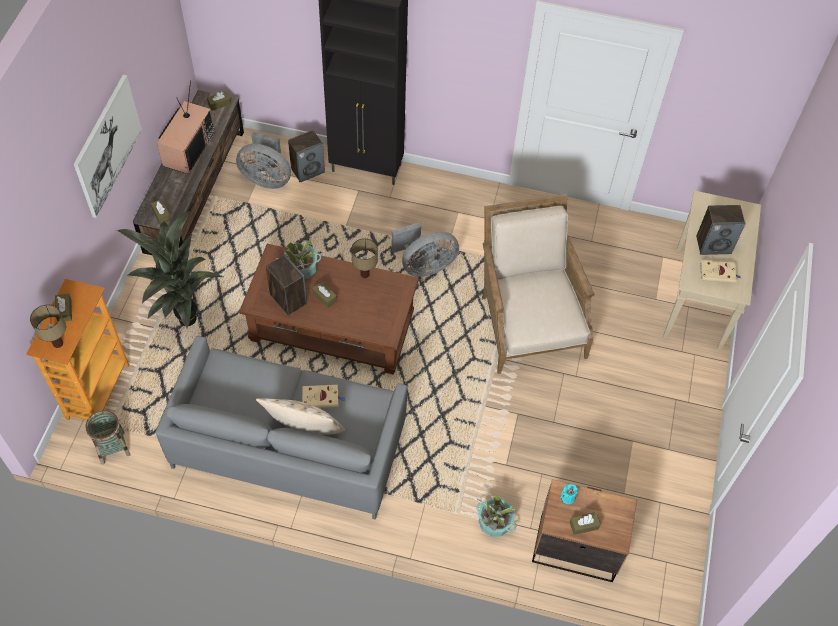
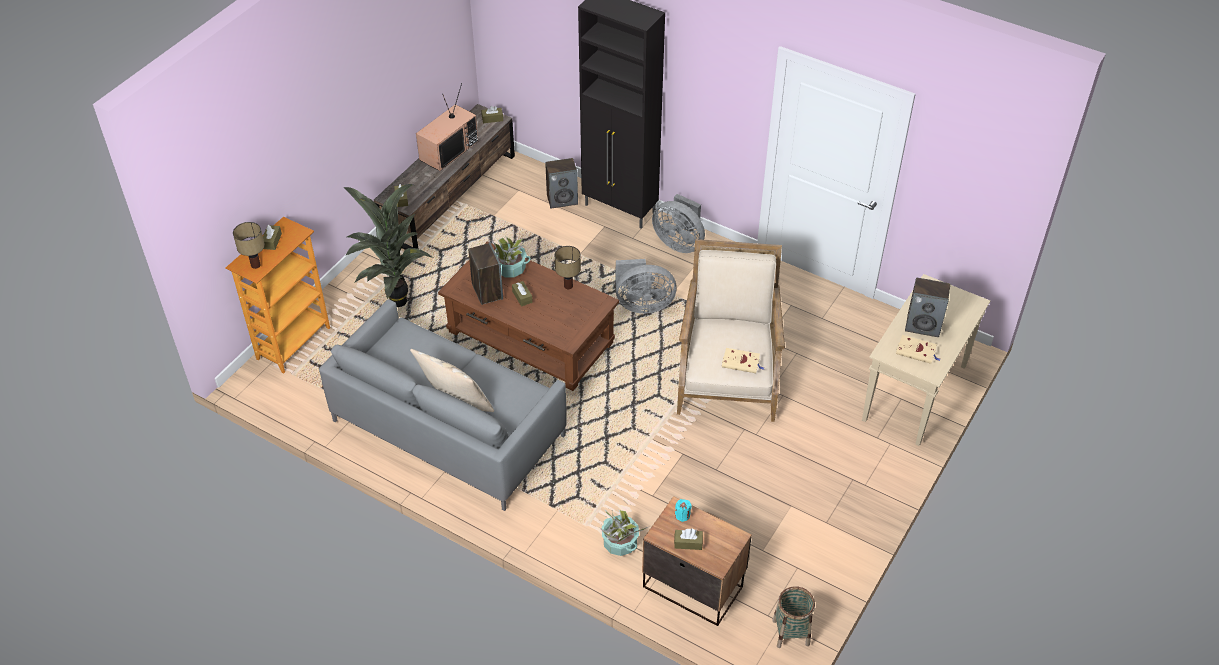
camera: 20 degrees right, 10 degrees down
(107, 145) = (358, 113): picture -> none
(112, 447) = (287, 392): basket -> basket (790, 632)
(266, 178) = (520, 199): grey fan -> grey fan (679, 243)
(321, 398) = (483, 379): beige book -> beige book (741, 363)

